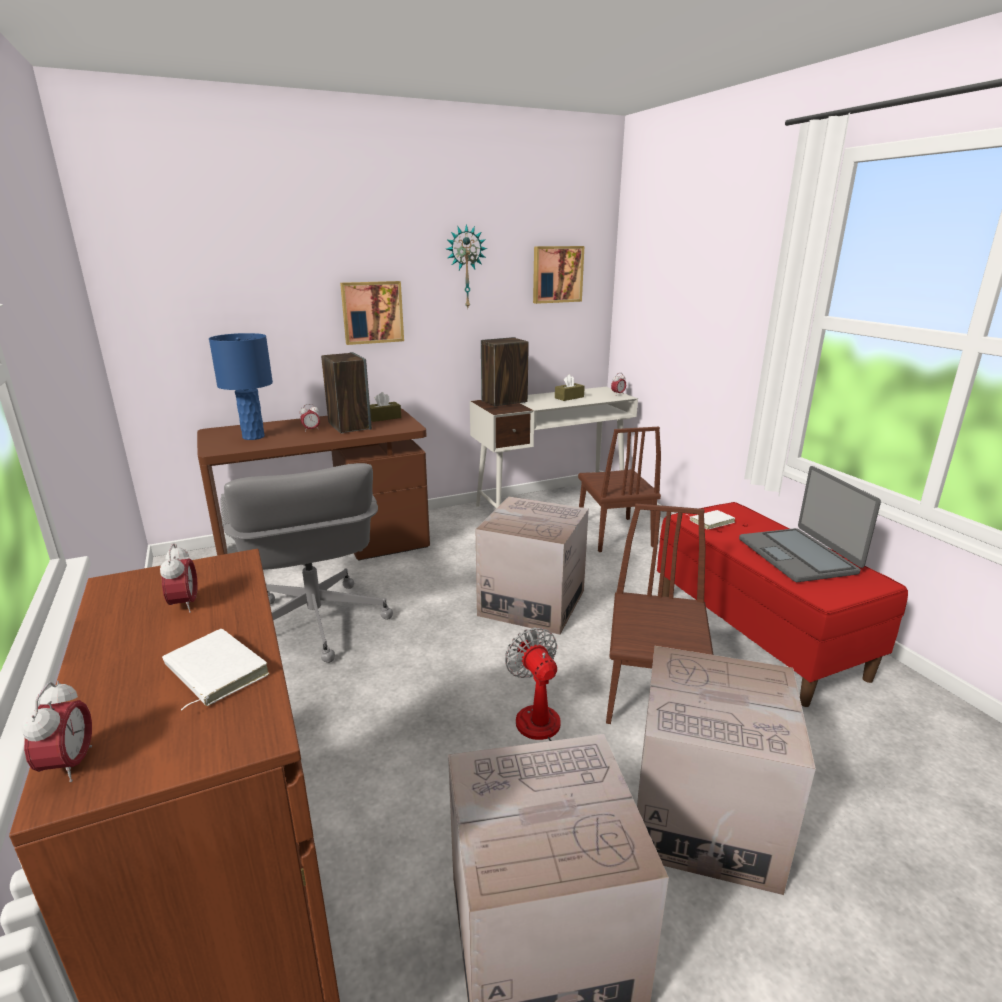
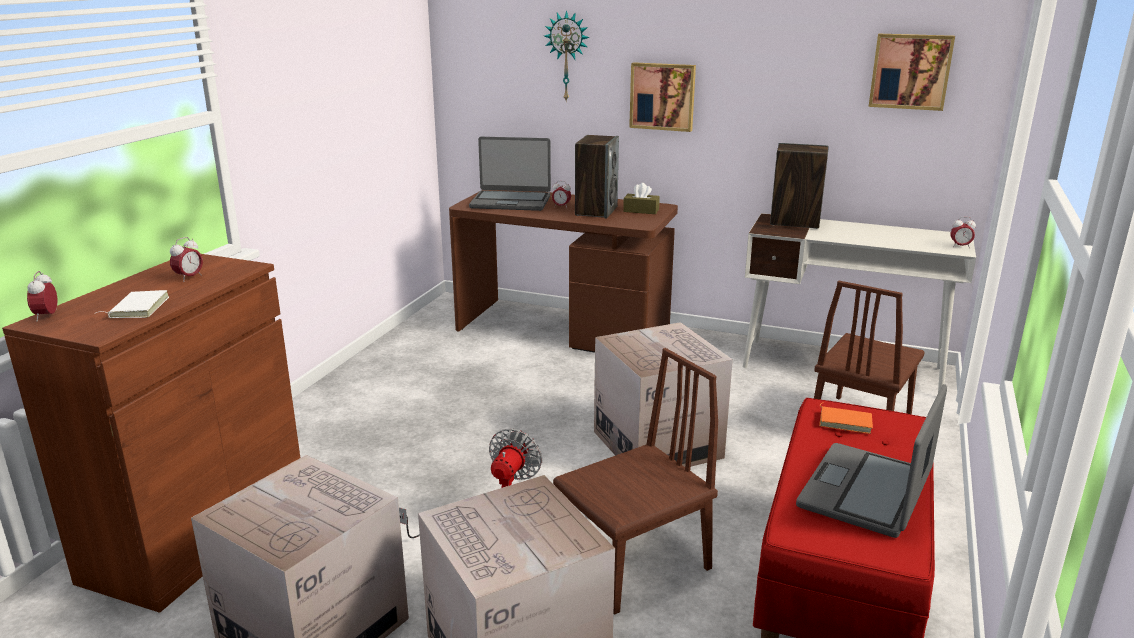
camera: 45 degrees right, 0 degrees up
(70, 765) = (47, 316): alarm clock -> alarm clock turned 135 degrees clockwise
(253, 437) = (511, 202): blue table lamp -> laptop
(315, 624) = (473, 382): grey office chair -> none
(465, 267) = (778, 55): wall clock -> wall clock (567, 56)
(569, 397) = (883, 235): brown tissue box -> none
(711, 521) = (845, 421): white book -> orange book

